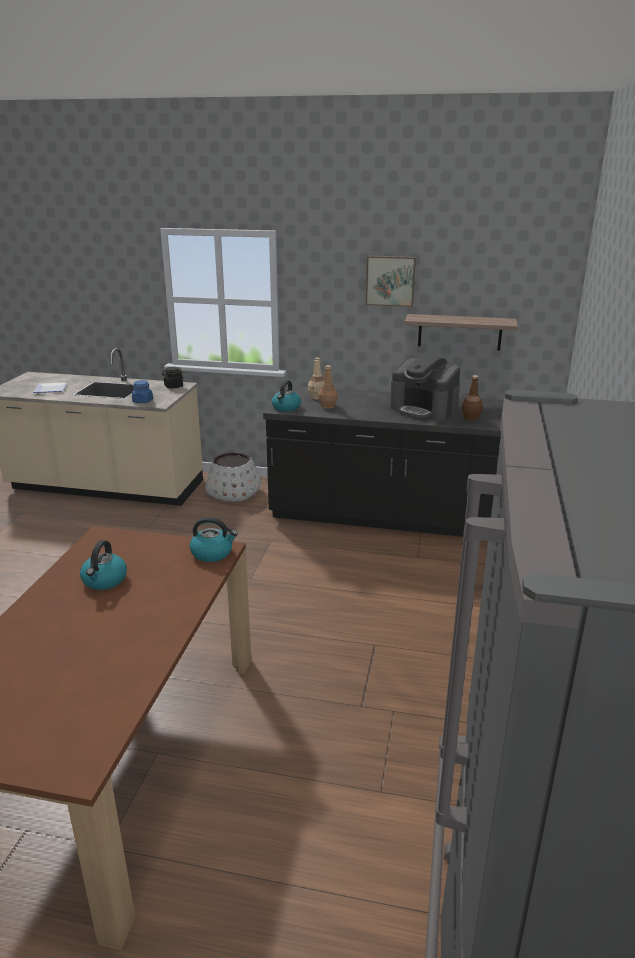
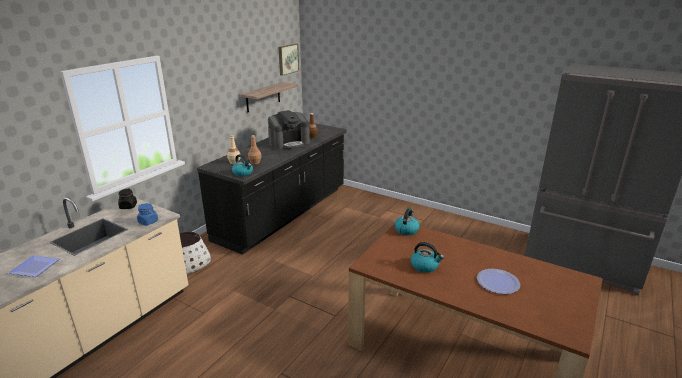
camera: 70 degrees left, 0 degrees up
(64, 653) = (498, 282): none -> plate
(390, 280) = (229, 75): picture -> picture (287, 59)

